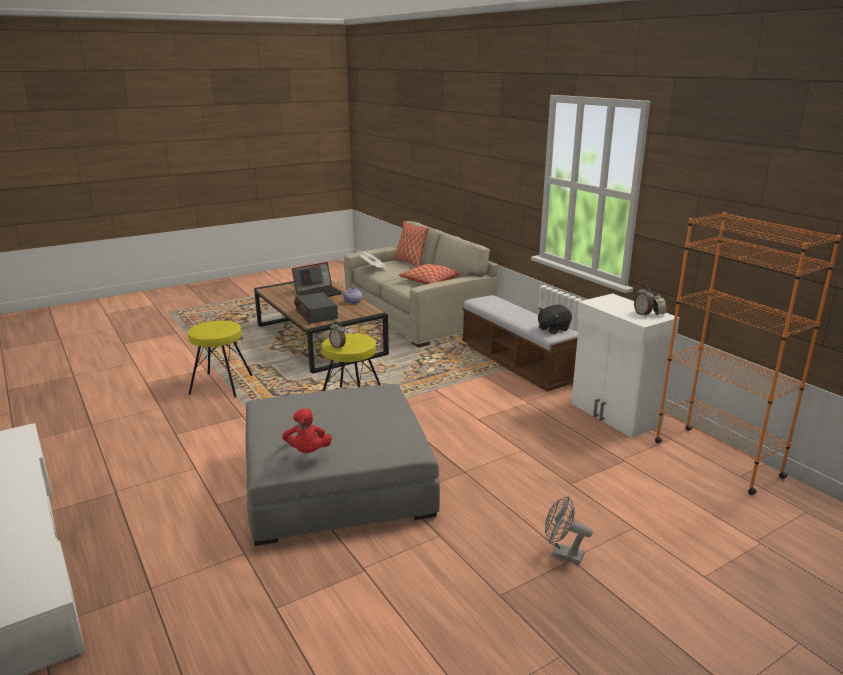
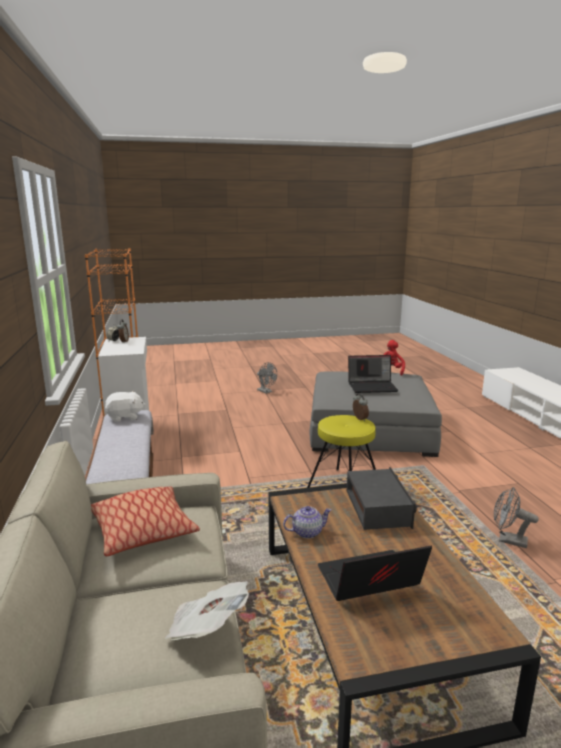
camera: 160 degrees left, 5 degrees down
(221, 384) = (507, 540): yellow stool -> grey fan
(332, 406) = (372, 387): none -> laptop
(410, 263) = (86, 642): pillow -> none
(553, 329) = (125, 417): black plush toy -> white plush toy

